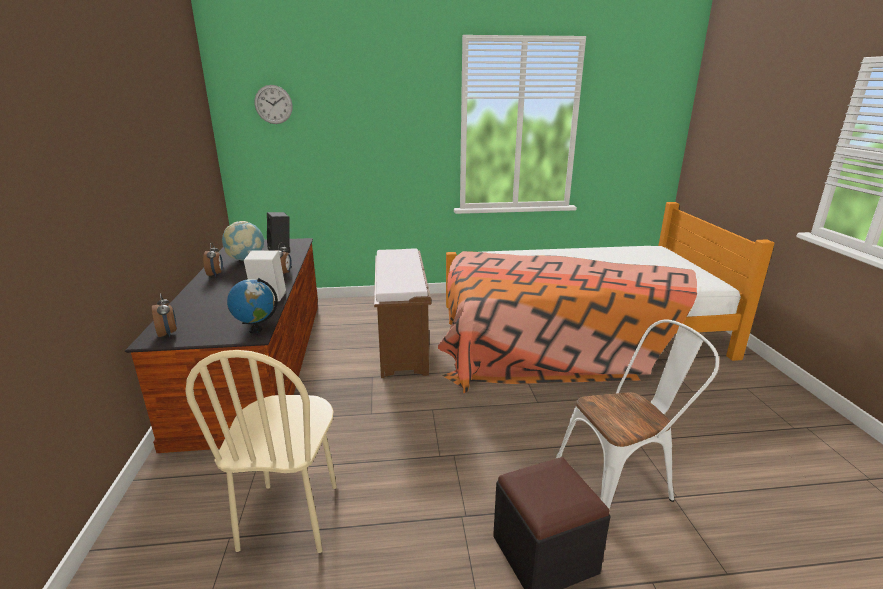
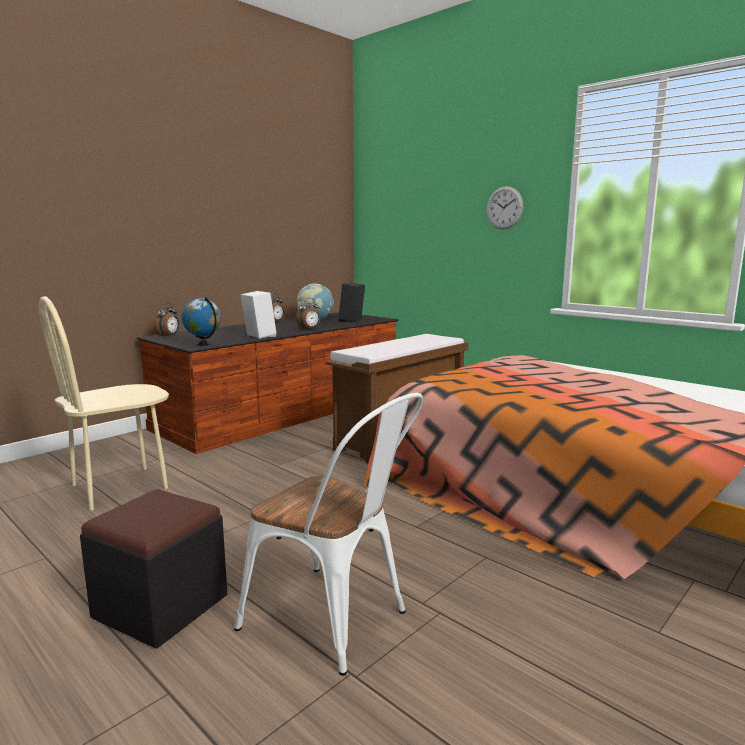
camera: 50 degrees right, 10 degrees down
(273, 104) = (395, 186): wall clock -> wall clock (504, 208)

